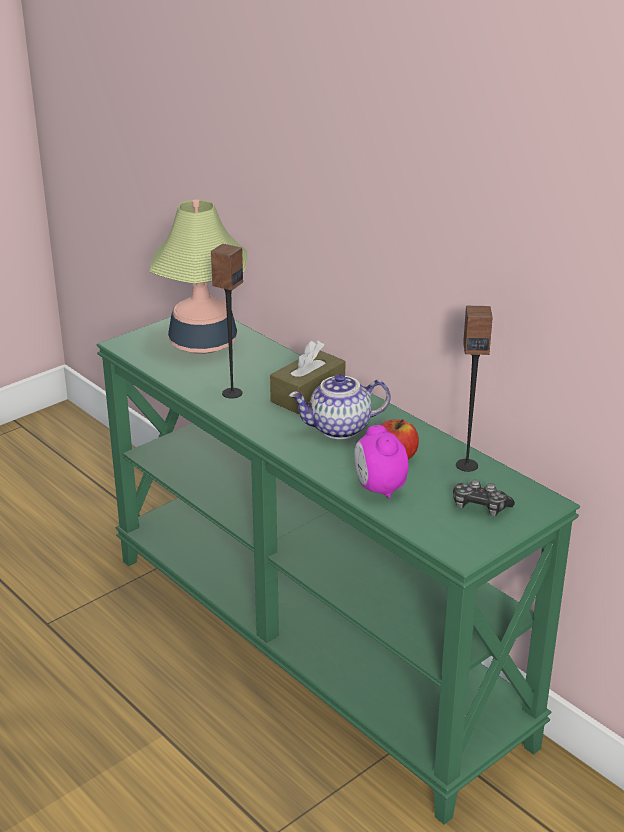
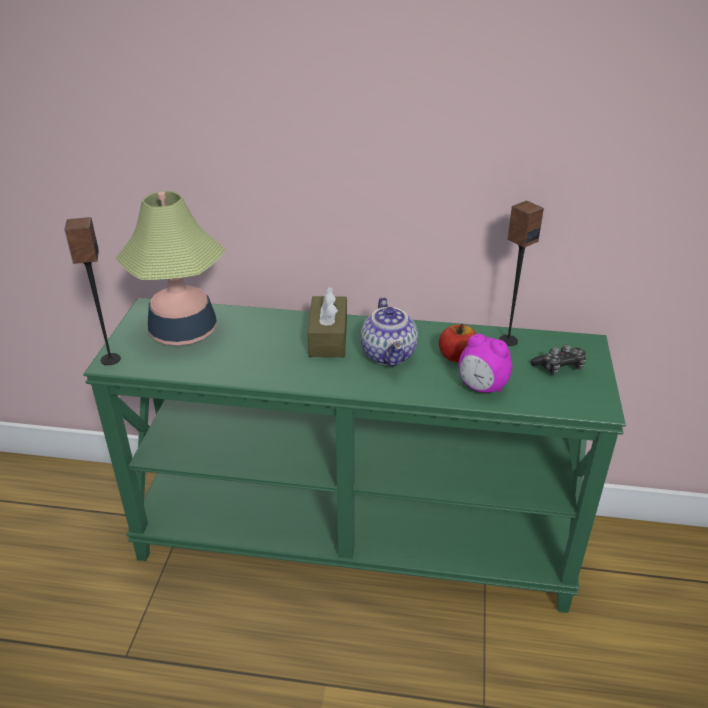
camera: 40 degrees left, 5 degrees up
(231, 393) = (268, 364): speaker -> speaker (110, 359)
(339, 429) = (390, 355): teapot -> teapot turned 45 degrees counterclockwise

